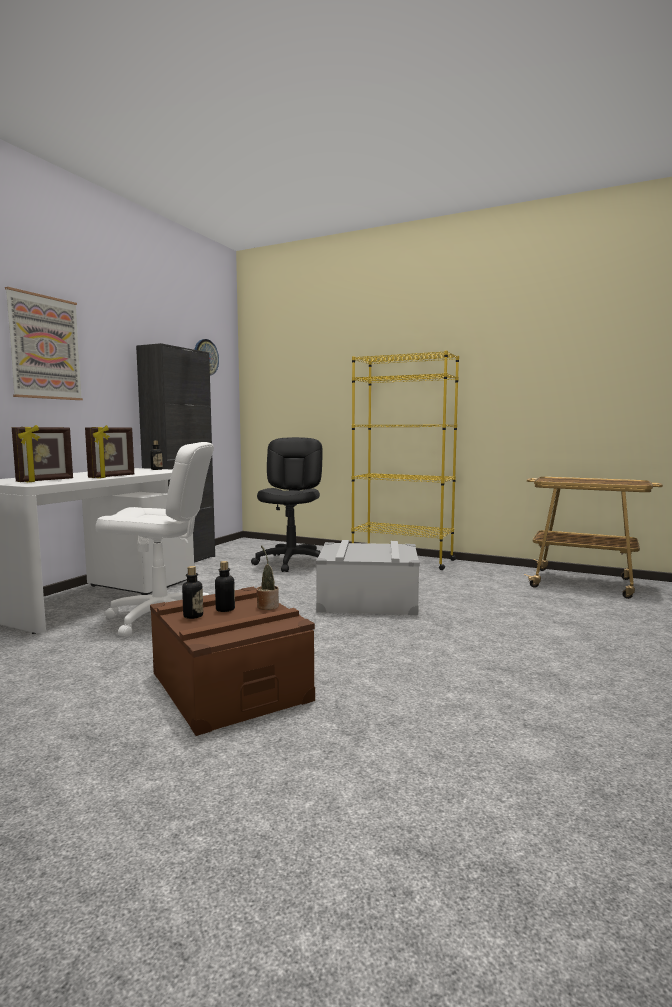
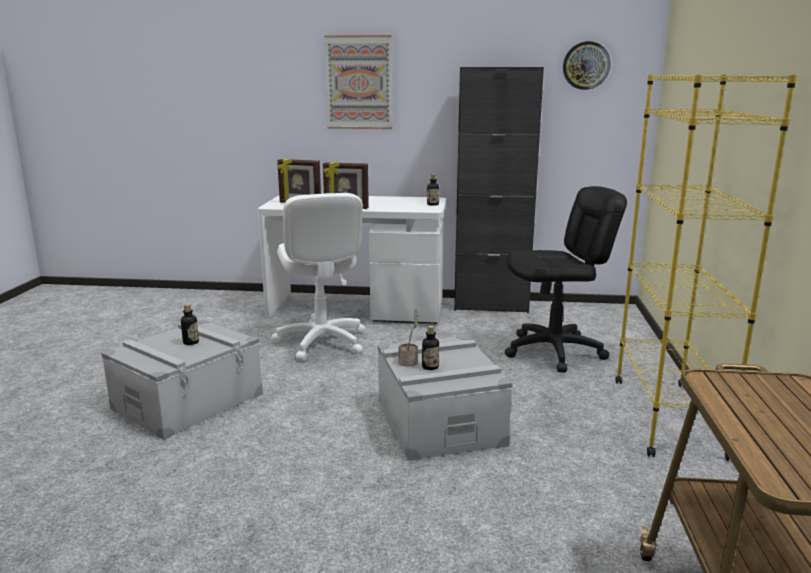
camera: 70 degrees right, 10 degrees up
(193, 616) = (175, 337): bottle -> bottle (430, 367)
(229, 686) = (188, 401): brown storage box -> grey storage box
(267, 606) = (201, 353): potted plant -> potted plant (409, 362)

